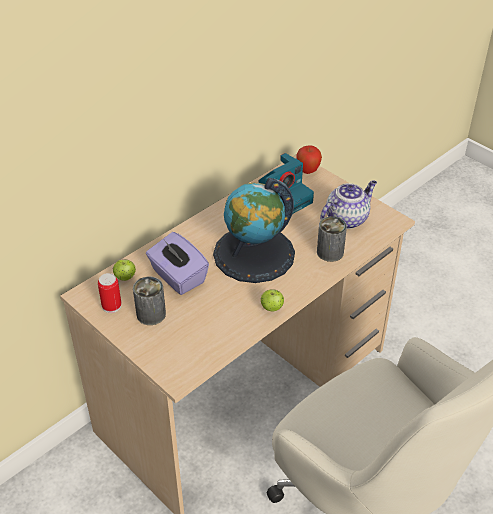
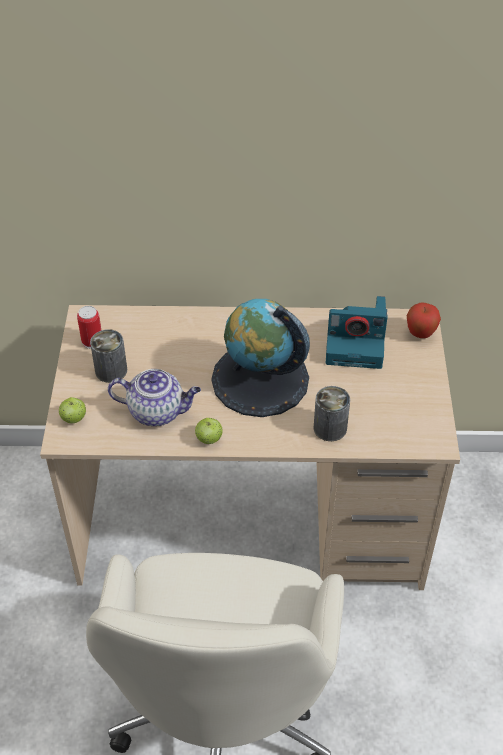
camera: 45 degrees right, 5 degrees up
(125, 278) = (132, 324): apple -> apple (74, 419)
(178, 277) = (171, 354): purple tissue box -> none
(347, 218) = (392, 407): teapot -> teapot (157, 411)

